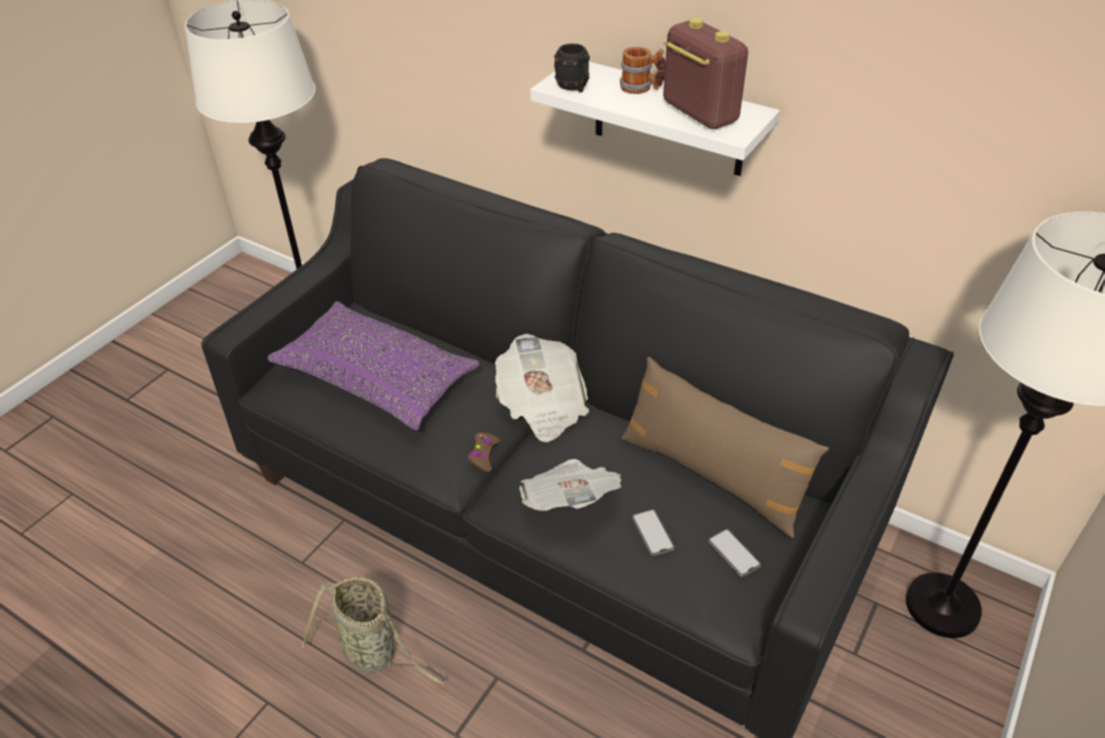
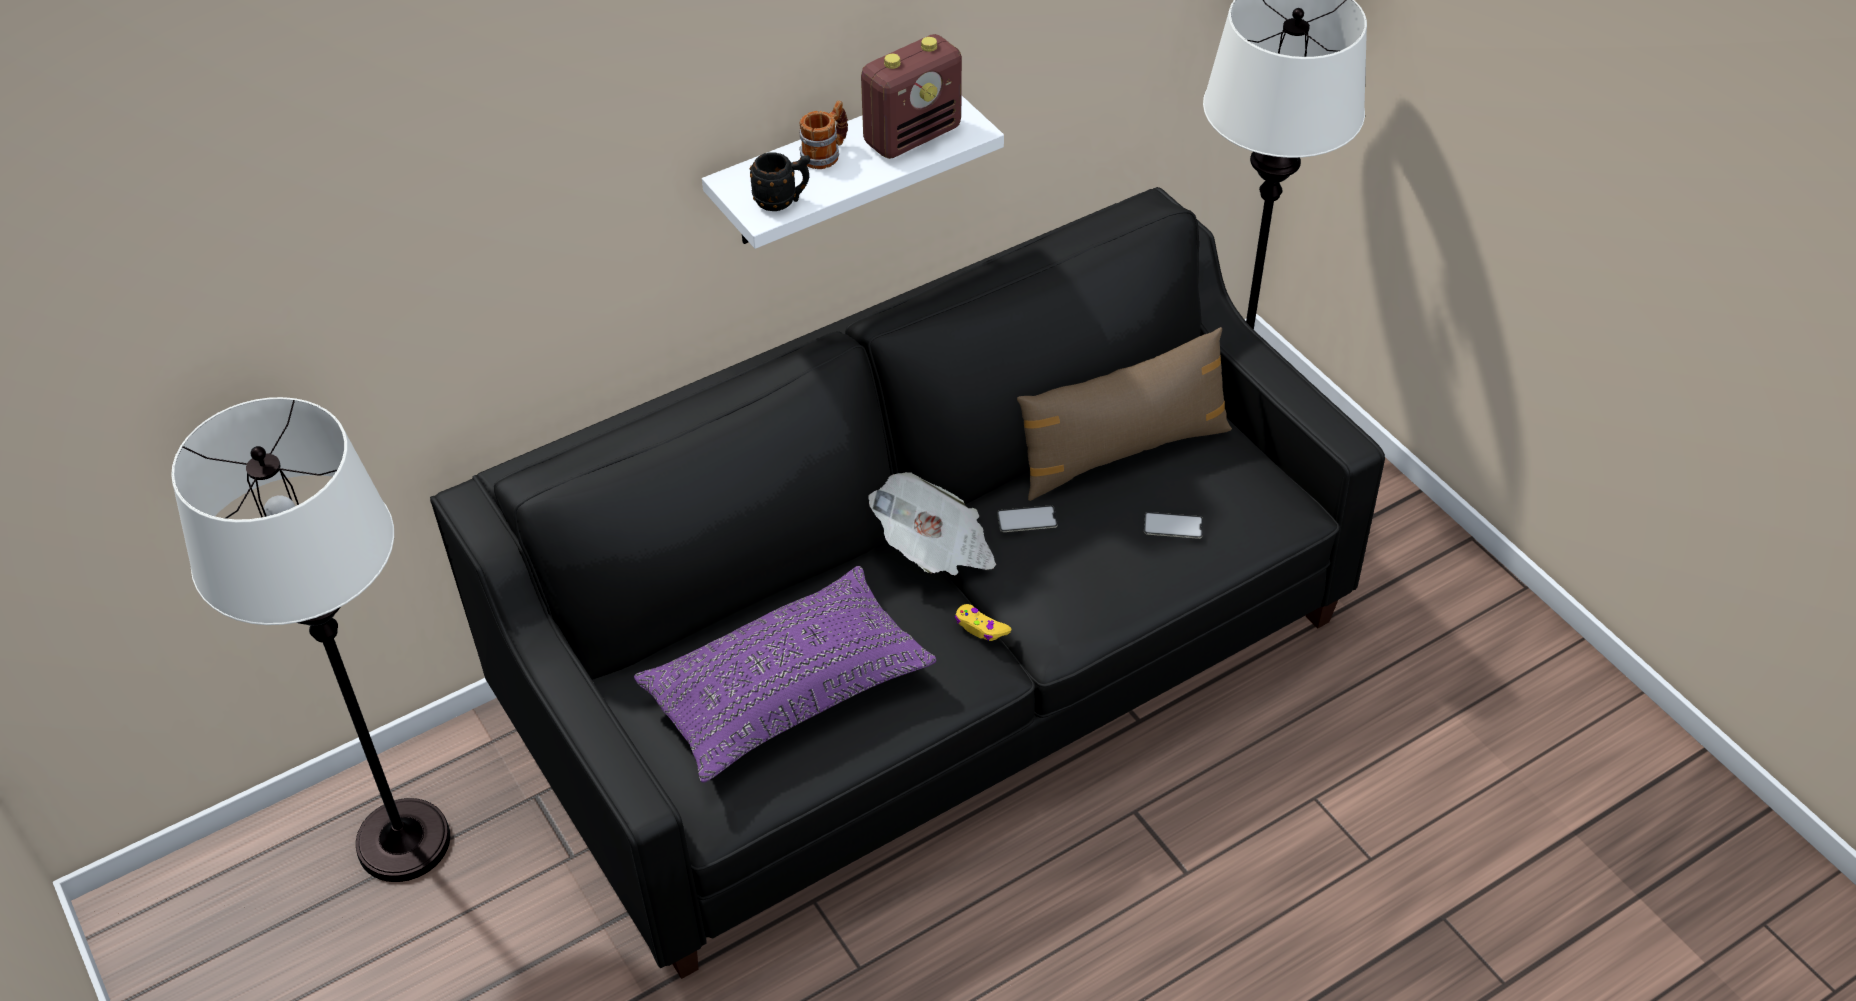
camera: 65 degrees left, 5 degrees up
(374, 653) = (1042, 922): basket -> none
(484, 455) = (980, 627): brown game controller -> yellow game controller
(569, 502) = (1097, 576): newspaper -> none
(698, 113) = (913, 136): radio -> radio turned 150 degrees clockwise
(734, 552) = (1228, 477): phone -> phone (1027, 519)

